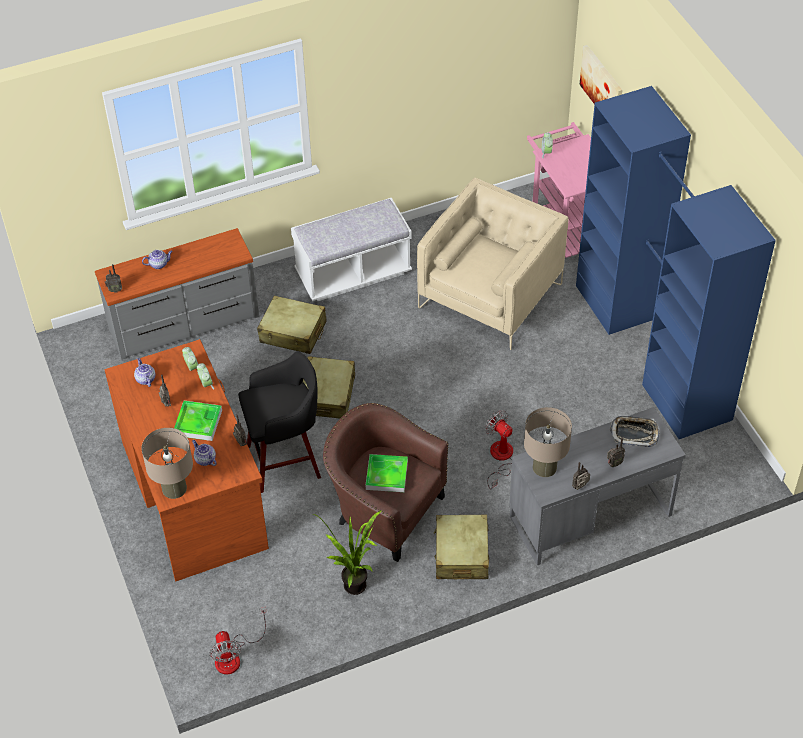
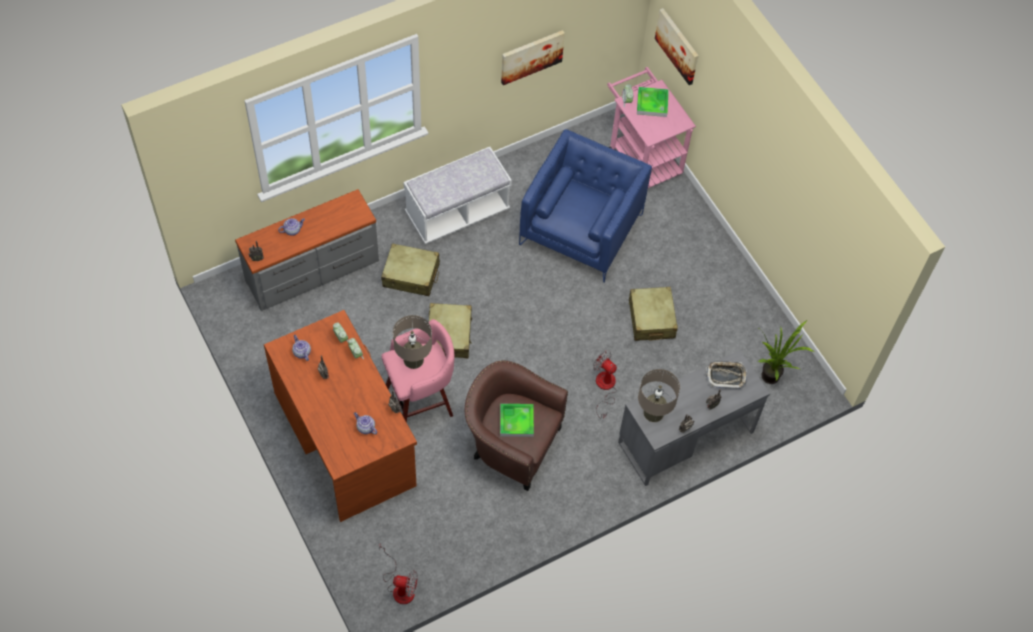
camera: 10 degrees left, 10 degrees up
(174, 488) = (342, 457): beige table lamp -> beige table lamp (413, 359)
(198, 423) = (354, 392): tray -> tray (652, 103)
(234, 656) = (400, 586): fan -> fan turned 60 degrees counterclockwise
(286, 461) = (421, 402): black stool -> pink stool
(356, 591) = (495, 520): potted plant -> potted plant (771, 380)
(438, 91) = (531, 56): none -> picture
(461, 554) = (581, 480): beige suitcase -> beige suitcase (651, 319)
(490, 296) = (581, 229): beige armchair -> blue armchair
(652, 351) = (725, 276): blue wardrobe -> none

